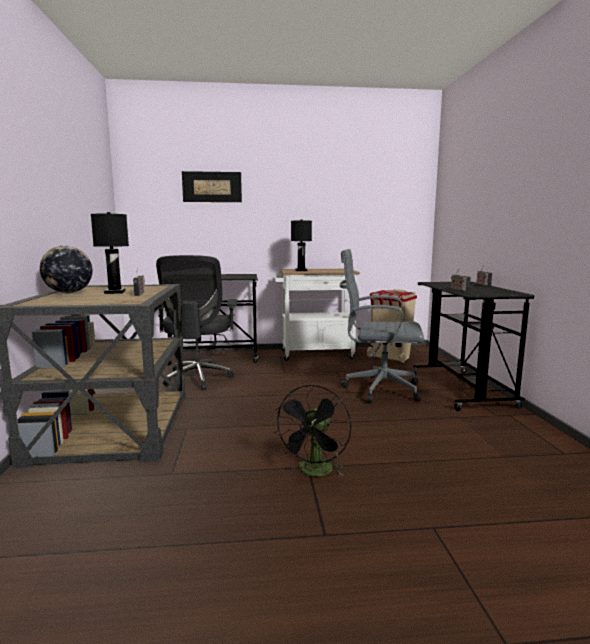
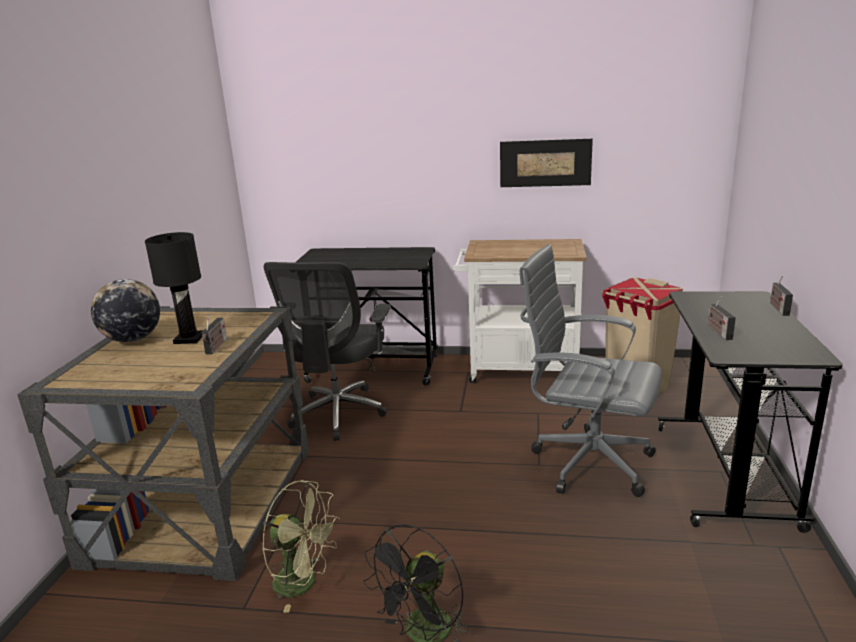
camera: 15 degrees right, 10 degrees up
(212, 187) = (364, 118): picture -> picture (545, 163)
(213, 457) = (304, 583): none -> green fan
(301, 270) = (496, 250): black table lamp -> none

